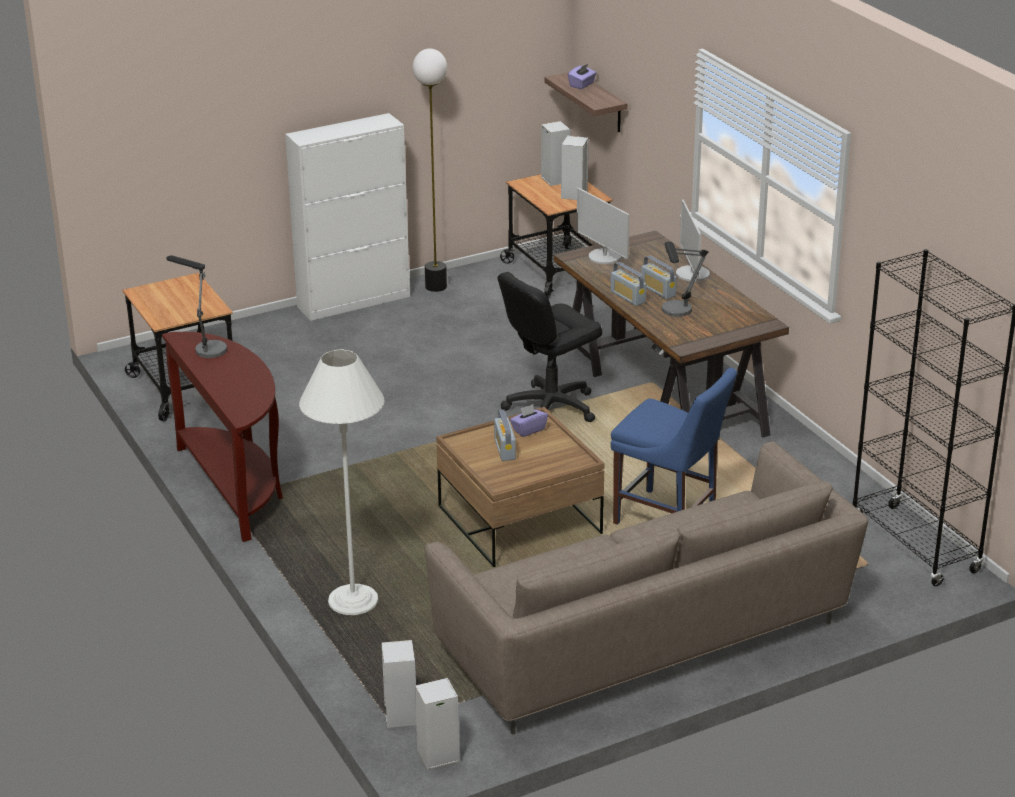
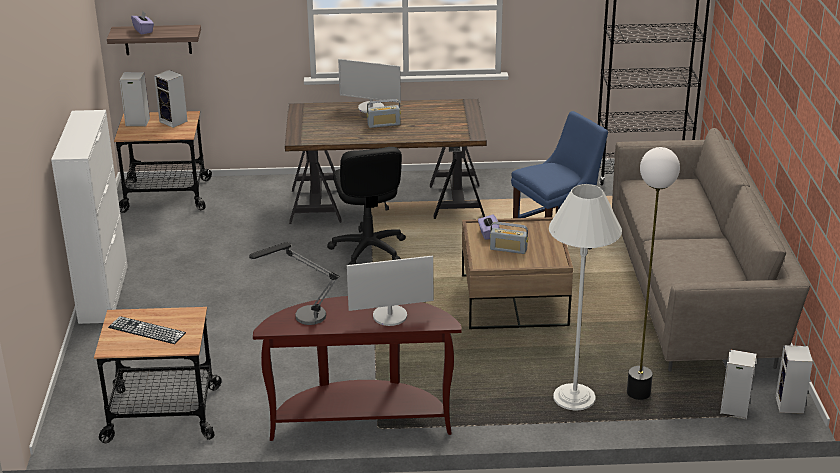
camera: 65 degrees left, 0 degrees up
(176, 298) = (146, 330): none -> keyboard
(436, 286) = (125, 250): floor lamp -> floor lamp (638, 393)
(604, 257) = (310, 129): monitor -> monitor (390, 316)
(628, 297) = (382, 136): radio -> none
(676, 314) = (425, 127): table lamp -> none

